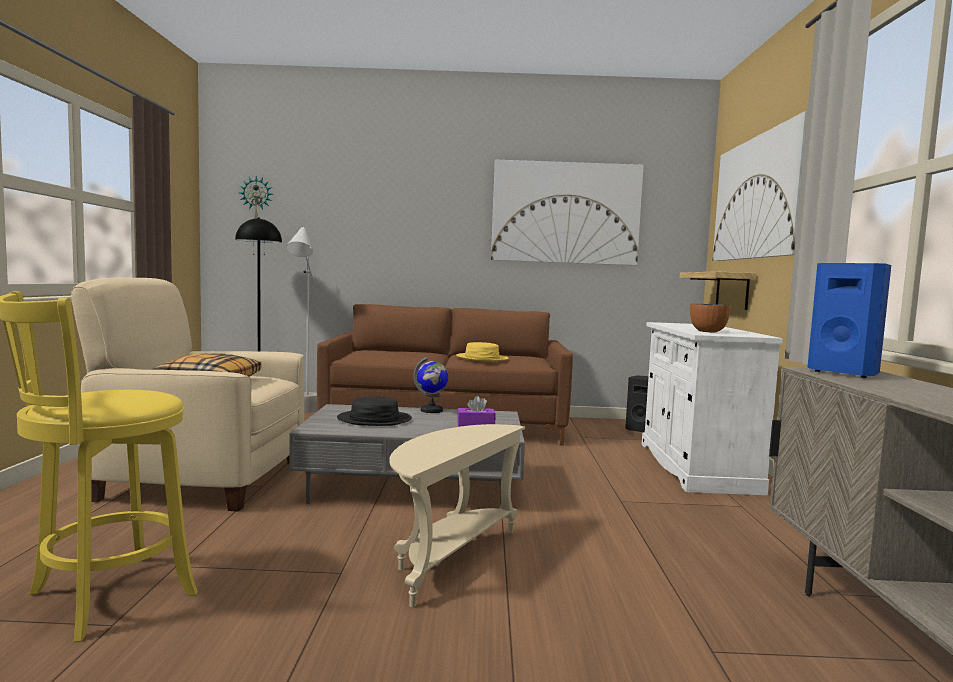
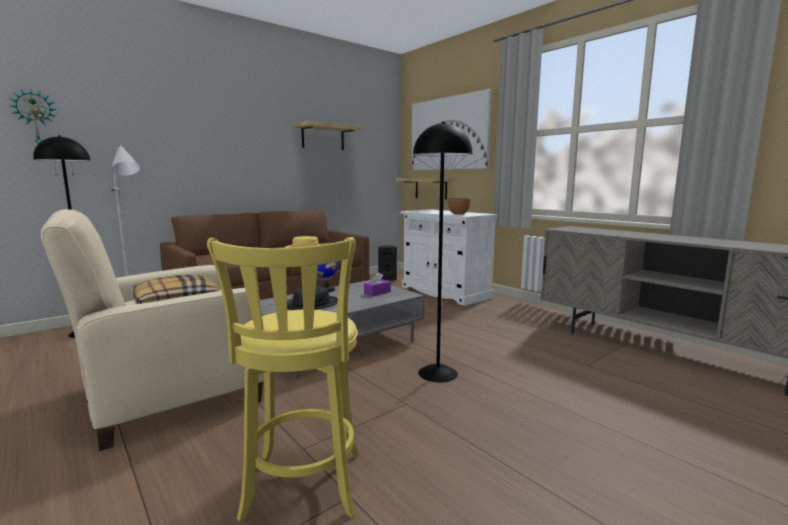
camera: 40 degrees left, 5 degrees up
(449, 558) = (438, 373): beige side table -> black floor lamp
(565, 213) = (323, 137): picture -> shelf
(845, 373) = (572, 228): blue speaker -> none

